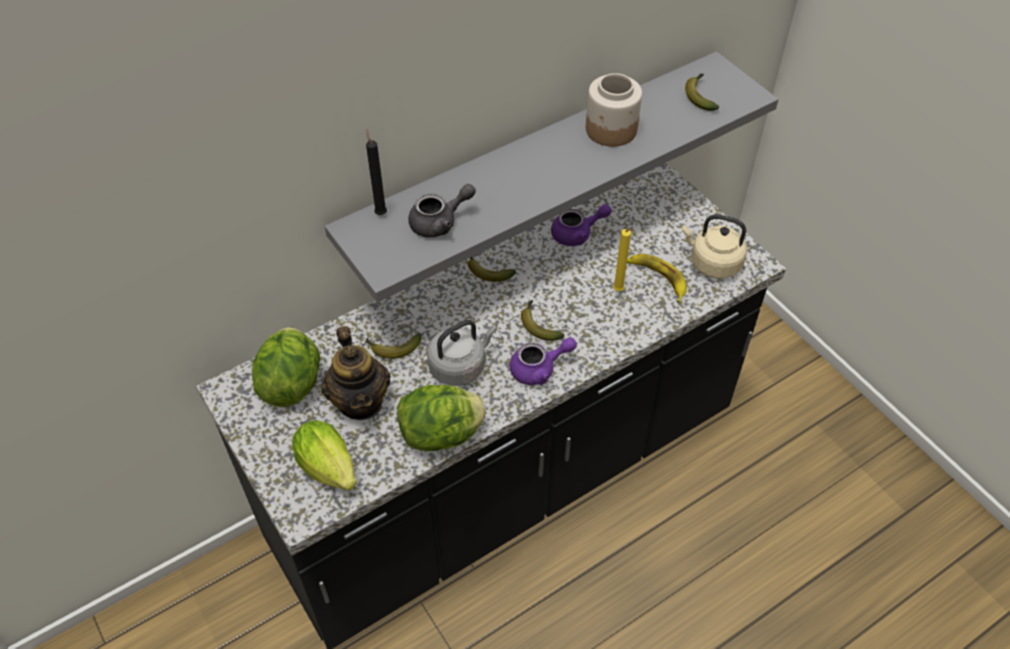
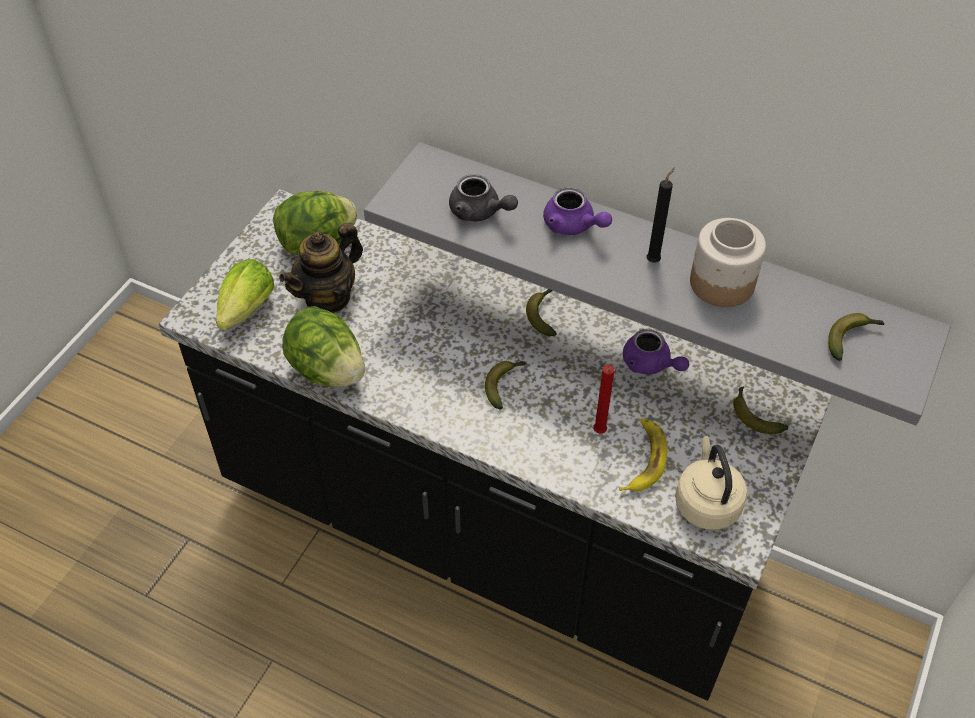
camera: 60 degrees right, 0 degrees up
(380, 213) = (461, 168): black candle -> black candle (654, 260)
(392, 348) = (400, 290): banana -> banana (753, 415)
(460, 366) = (412, 347): grey kettle -> none
(539, 369) = (449, 409): purple teapot -> purple teapot (573, 226)
(619, 291) = (598, 433): yellow candle -> red candle

